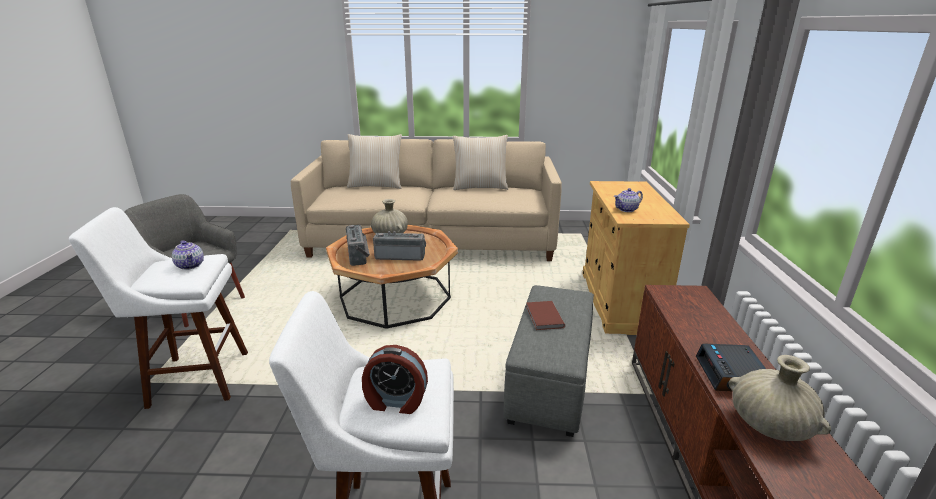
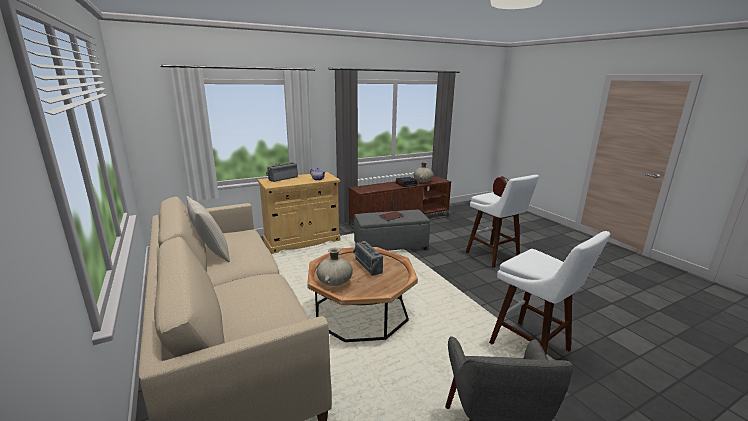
camera: 120 degrees left, 5 degrees down
(190, 265) = (530, 259): teapot -> none
(359, 255) = (382, 282): radio -> radio (282, 178)
(376, 185) = (222, 316): beige pillow -> none

